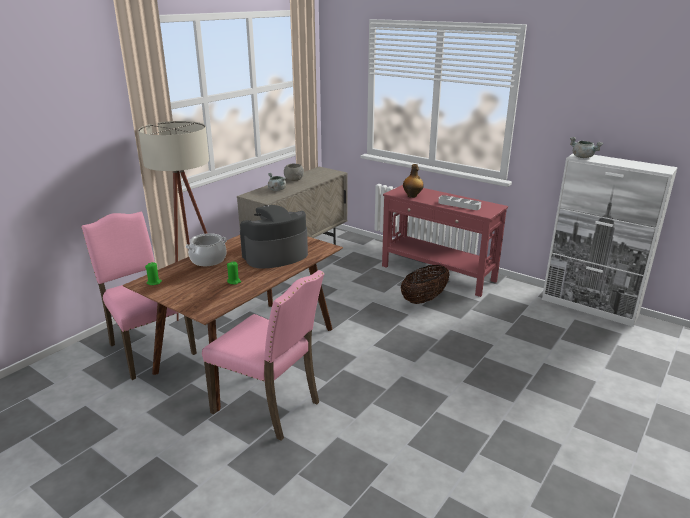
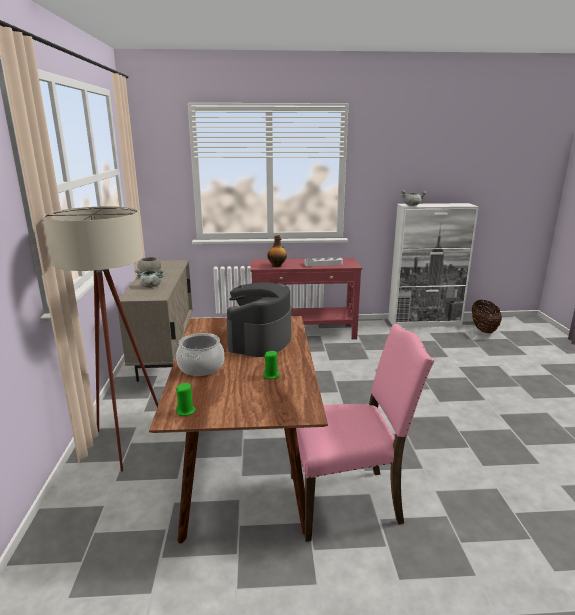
camera: 40 degrees left, 5 degrees down
(149, 349) = (131, 518): pink chair -> none
(424, 299) = (324, 355): basket -> basket (483, 329)

